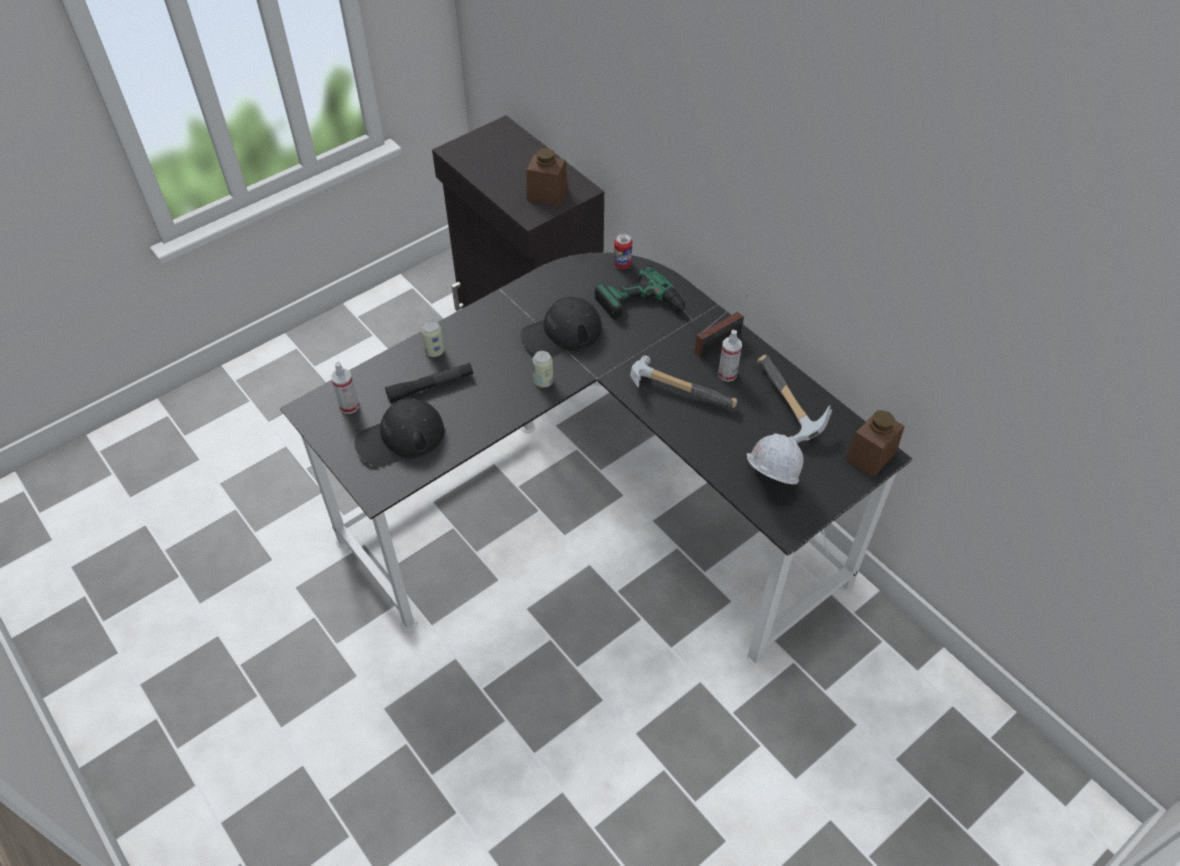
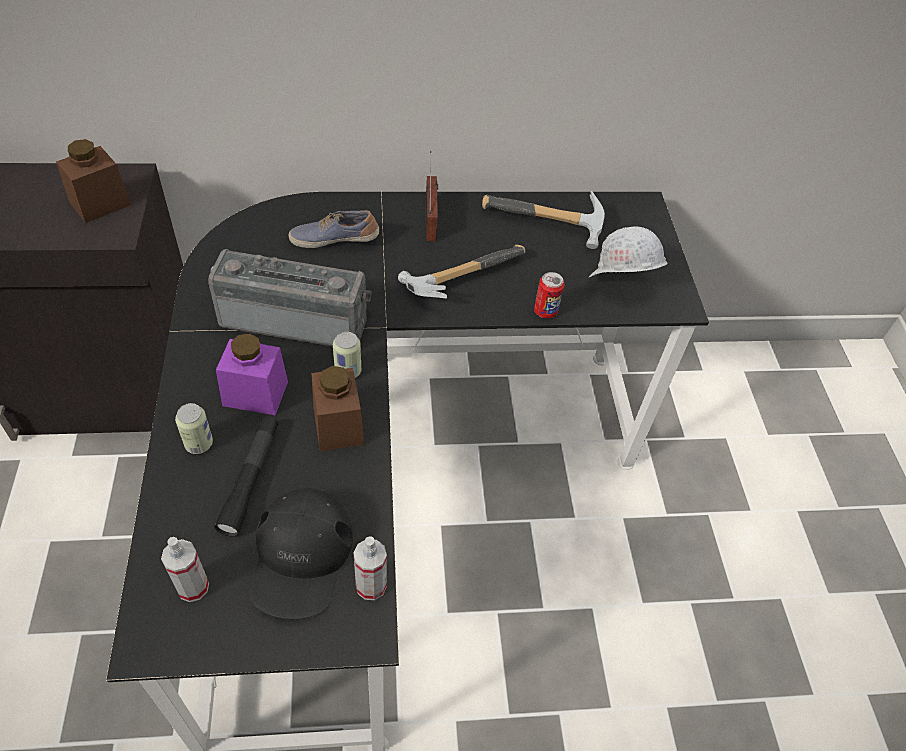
camera: 60 degrees left, 0 degrees up
(489, 352) = (255, 393): none -> purple jar
(561, 333) = (296, 318): black cap -> radio
(622, 264) = (254, 219): can -> can (545, 311)
(646, 310) = (334, 239): power drill -> shoe
(727, 374) = (473, 236): spray bottle -> spray bottle (371, 586)
(870, 456) = (641, 211): brown jar -> brown jar (338, 425)

